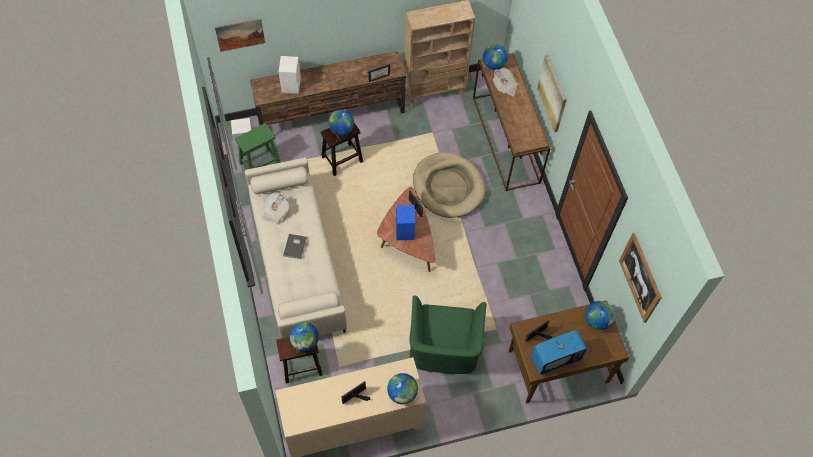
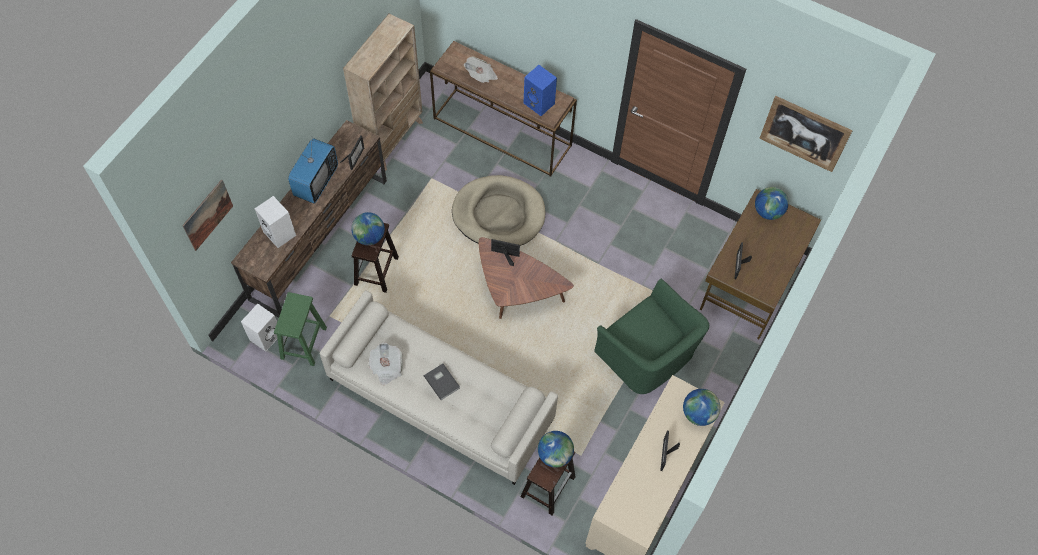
camera: 45 degrees left, 0 degrees up
(405, 231) = (520, 281): blue speaker -> blue speaker (540, 103)
(493, 64) = (449, 63): globe -> none
(553, 93) = (552, 41): picture -> none
(555, 358) = (772, 271): television -> television (316, 182)

